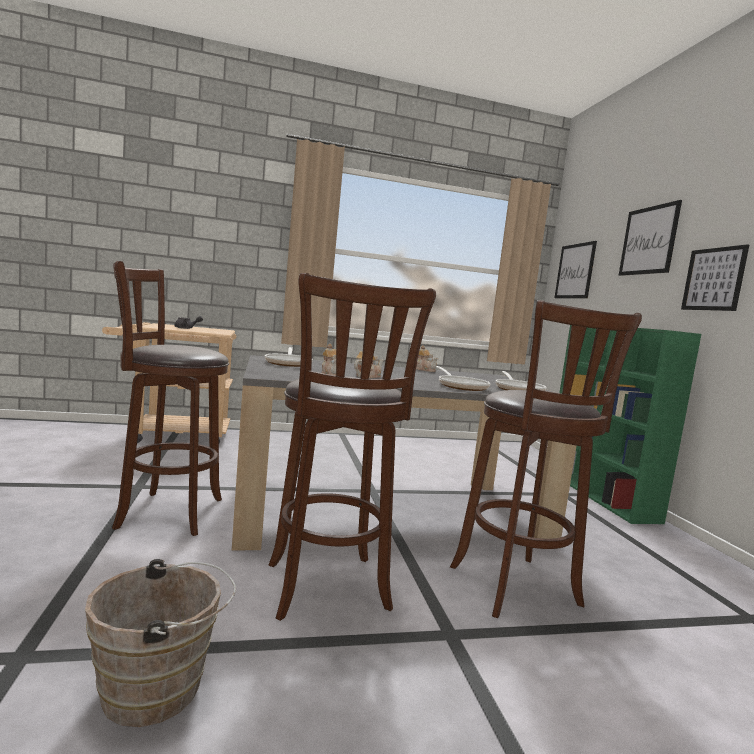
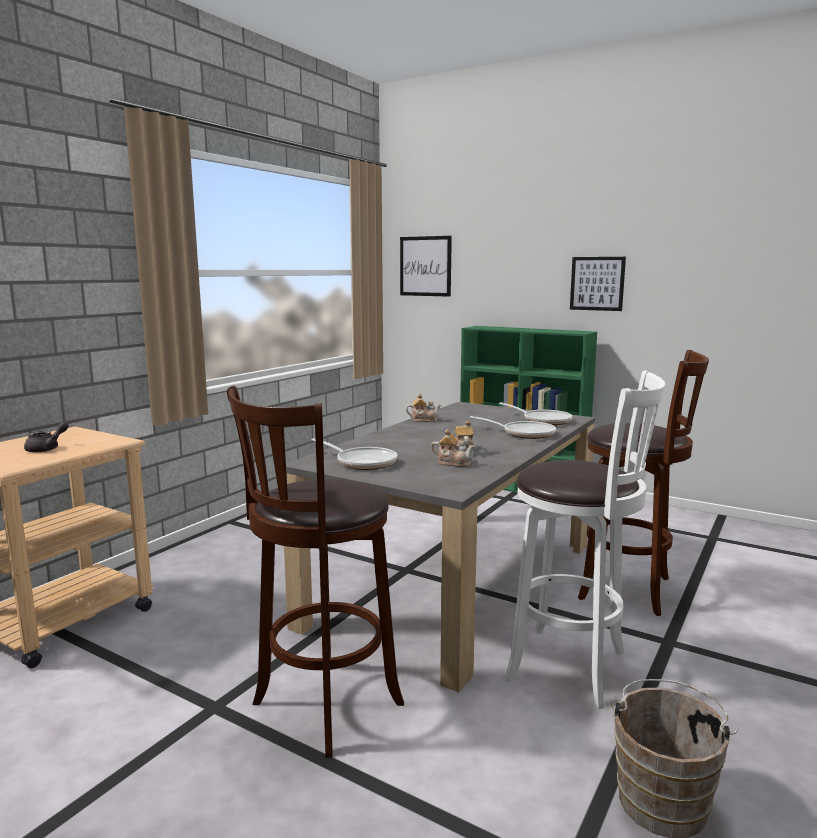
camera: 45 degrees left, 5 degrees up
(328, 590) = (574, 667): brown stool -> white stool
(648, 240) = (520, 242): picture -> none

